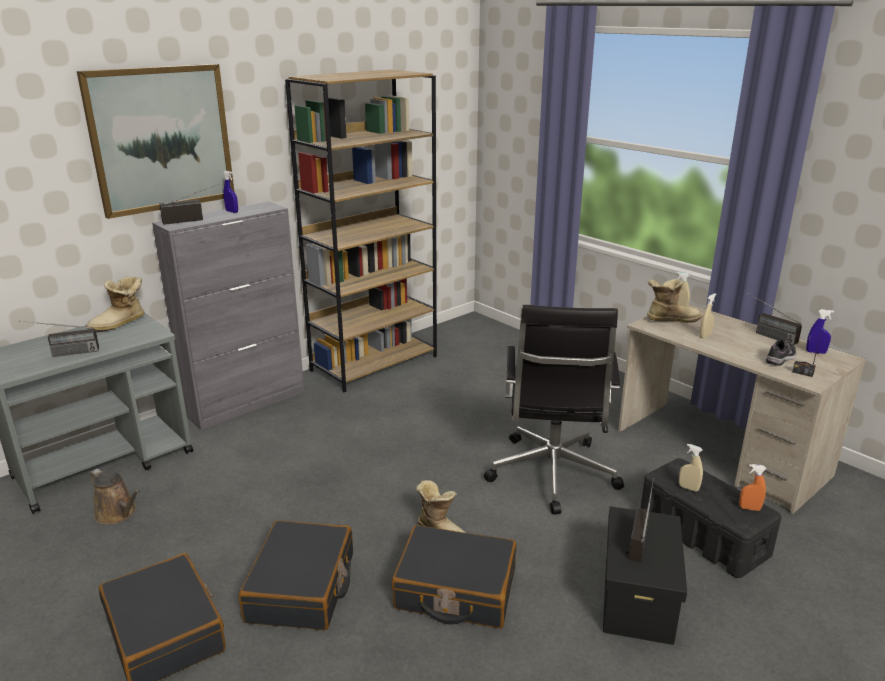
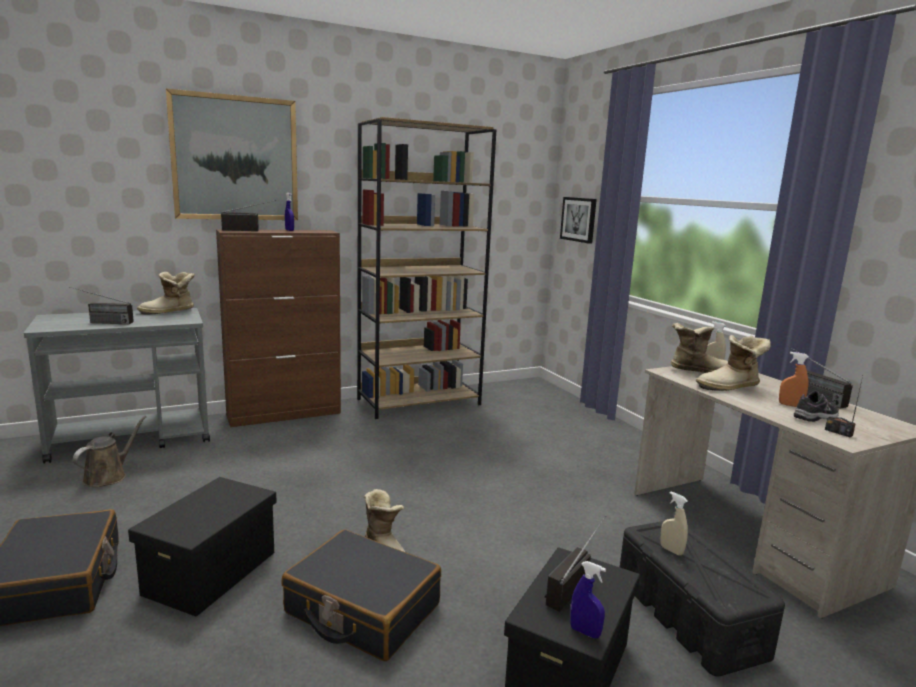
camera: 15 degrees right, 10 degrees down
(118, 513) = (108, 476): brown watering can -> brown watering can turned 120 degrees counterclockwise
(247, 403) = (285, 414): grey cabinet -> brown cabinet
(302, 588) = (211, 571): black suitcase -> black storage box
(511, 153) = (579, 219): none -> picture
(552, 475) = (537, 521): black office chair -> none
(705, 336) = (731, 387): beige spray bottle -> boot
(749, 508) = (742, 587): orange spray bottle -> orange spray bottle (790, 405)
(815, 352) = (867, 417): blue spray bottle -> blue spray bottle (585, 632)

